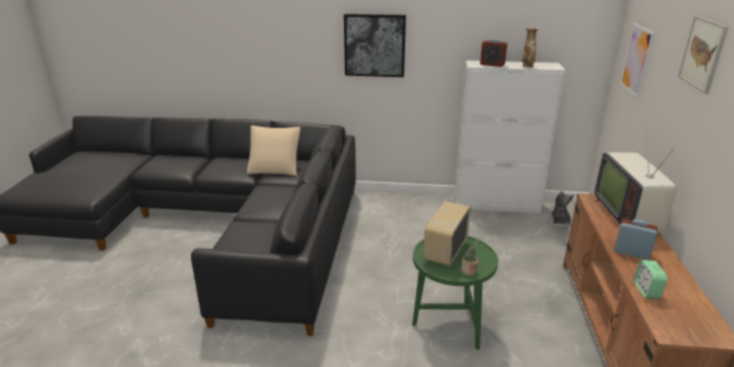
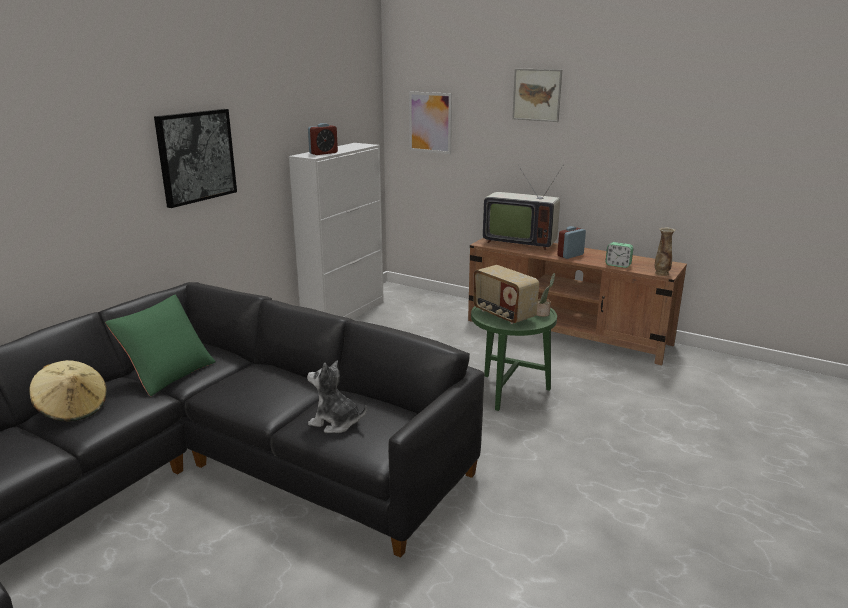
camera: 65 degrees left, 5 degrees down
(223, 162) = (73, 409): none -> beige hat
(275, 169) = (168, 373): beige pillow -> green pillow
(527, 66) = (349, 148): vase -> vase (661, 273)
(559, 223) = (407, 301): plush toy -> plush toy (335, 422)

